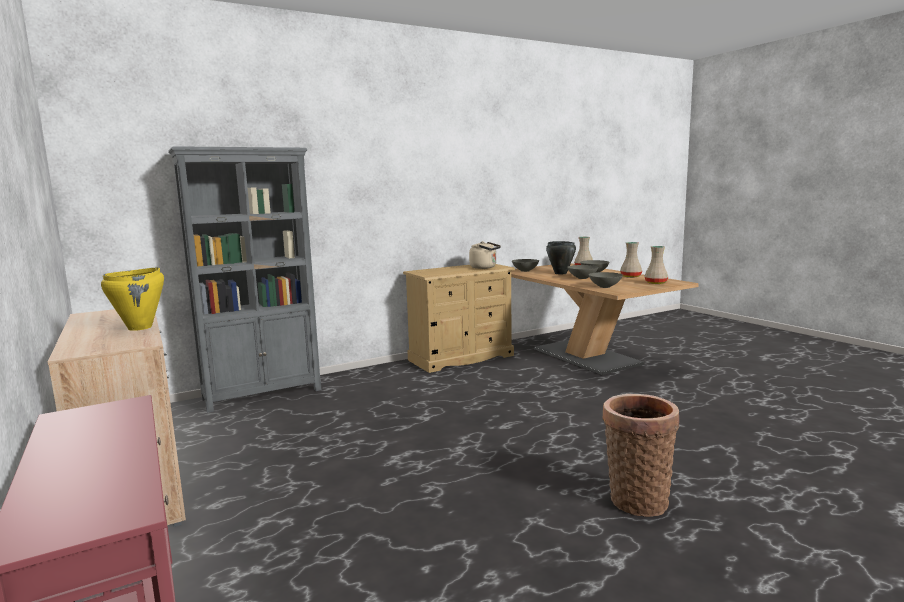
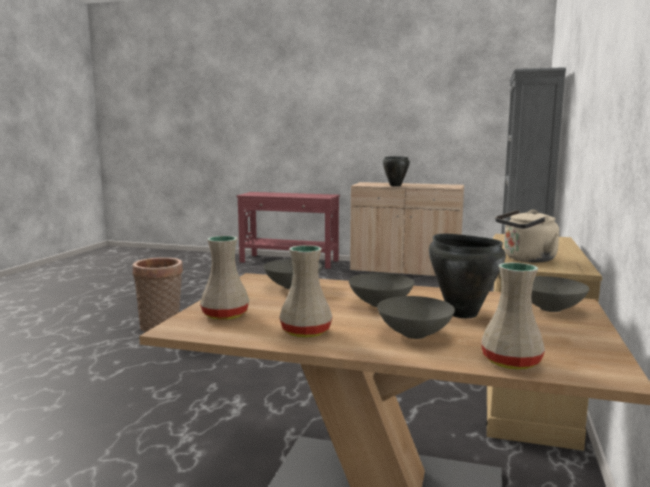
camera: 135 degrees right, 0 degrees up
(140, 328) = (395, 186): yellow cooking pot -> black cooking pot

